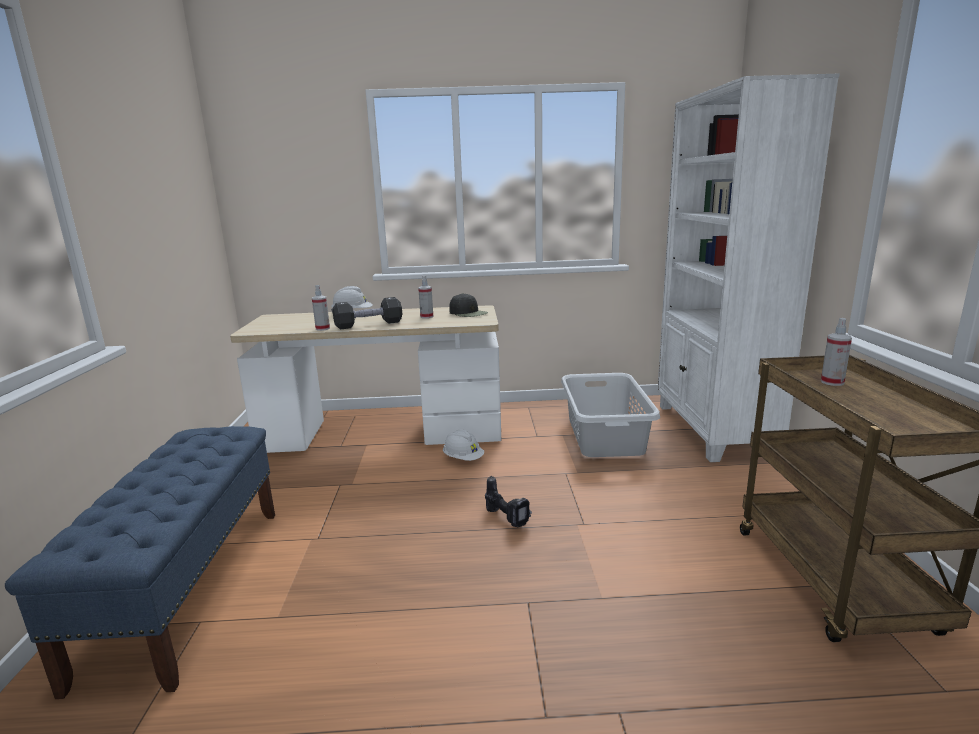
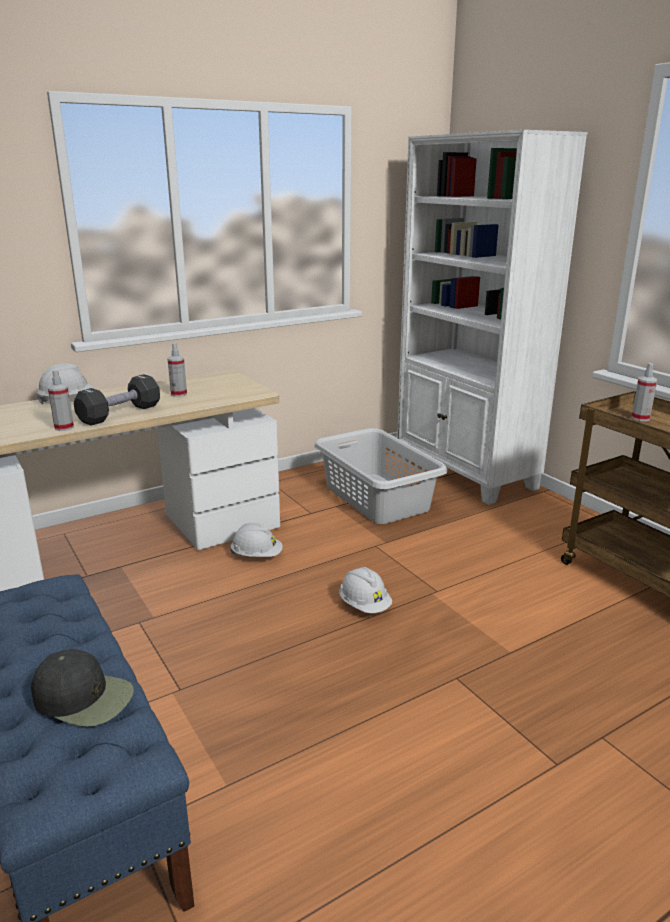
camera: 30 degrees left, 5 degrees up
(468, 313) = (222, 383): black cap -> black cap (84, 697)
(508, 518) = (364, 606): power drill -> white hard hat

